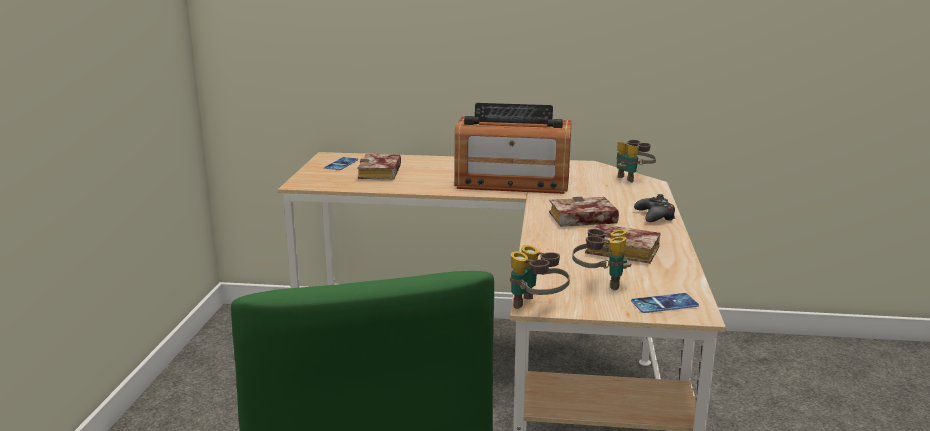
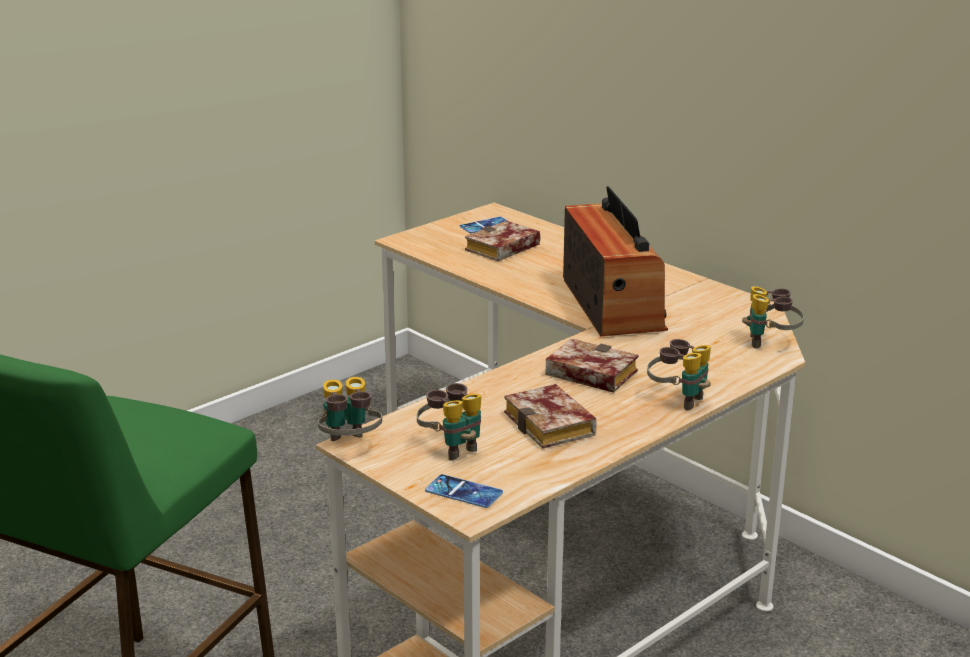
camera: 40 degrees right, 5 degrees up
(512, 183) = (612, 304): radio -> radio turned 150 degrees counterclockwise
(655, 216) = (678, 400): black game controller -> binoculars

